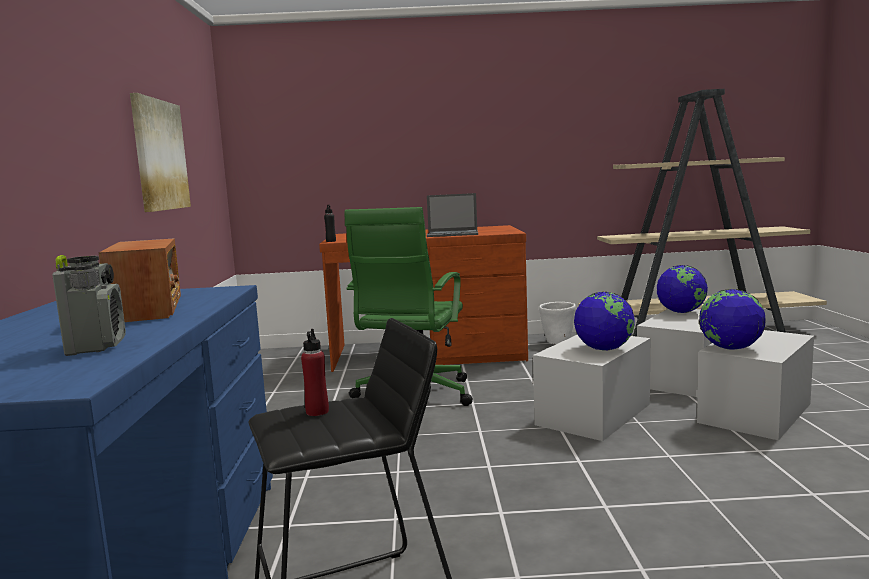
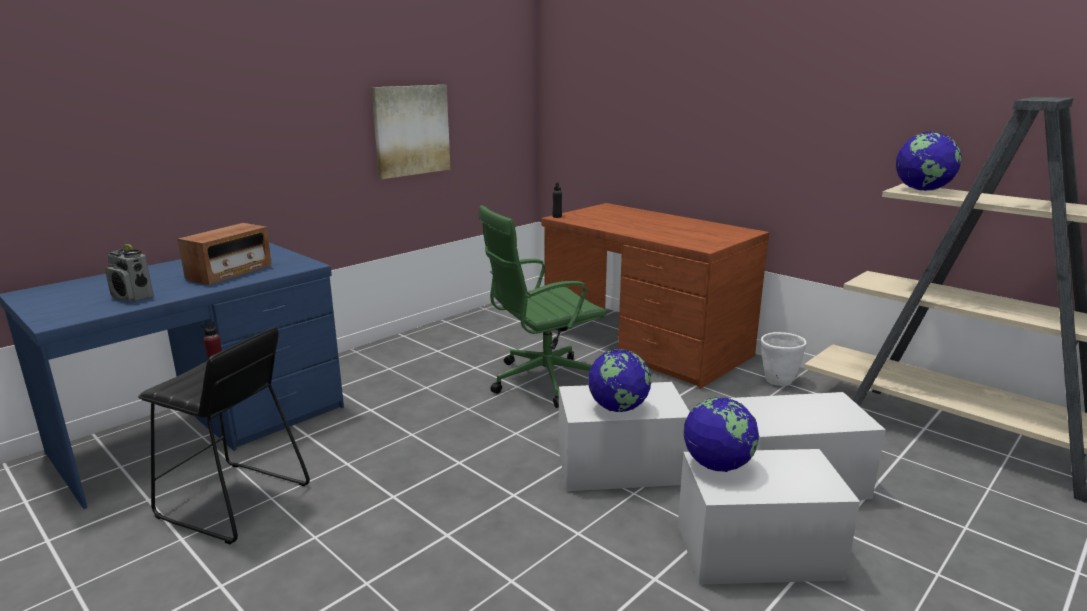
camera: 45 degrees right, 10 degrees up
(97, 346) = (133, 297): radio -> radio turned 90 degrees clockwise
(453, 234) = (660, 234): laptop -> none
(681, 312) = (826, 403): globe -> globe (922, 190)

